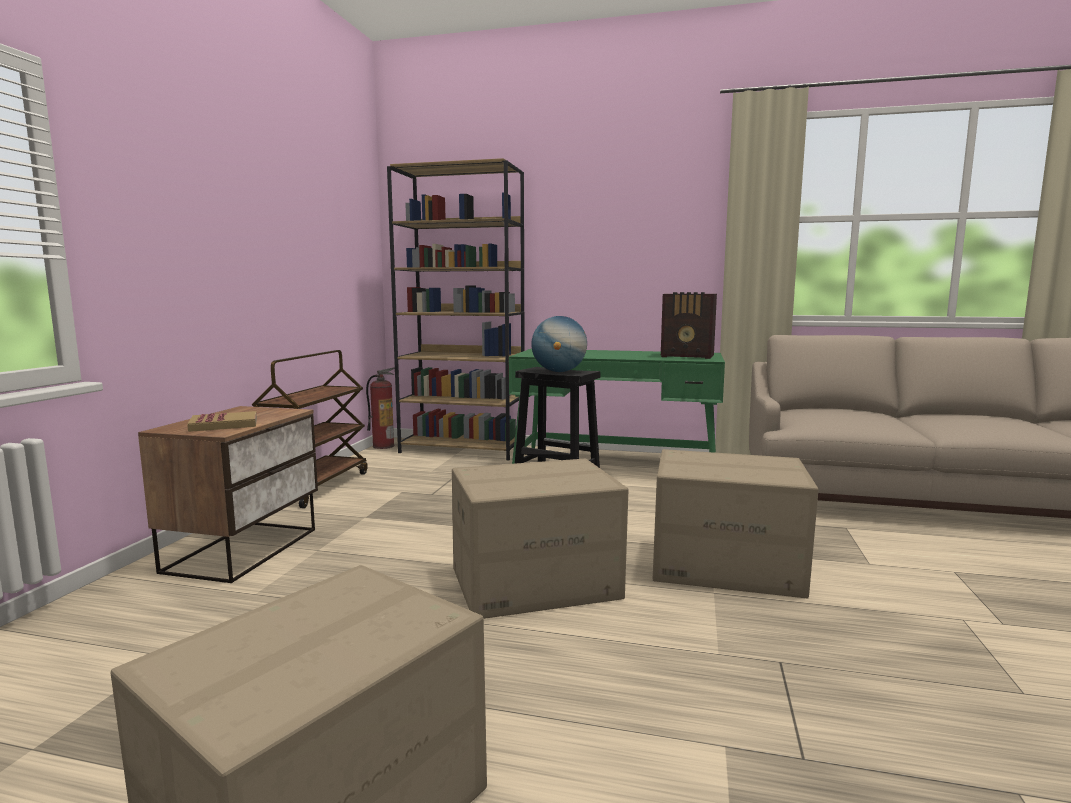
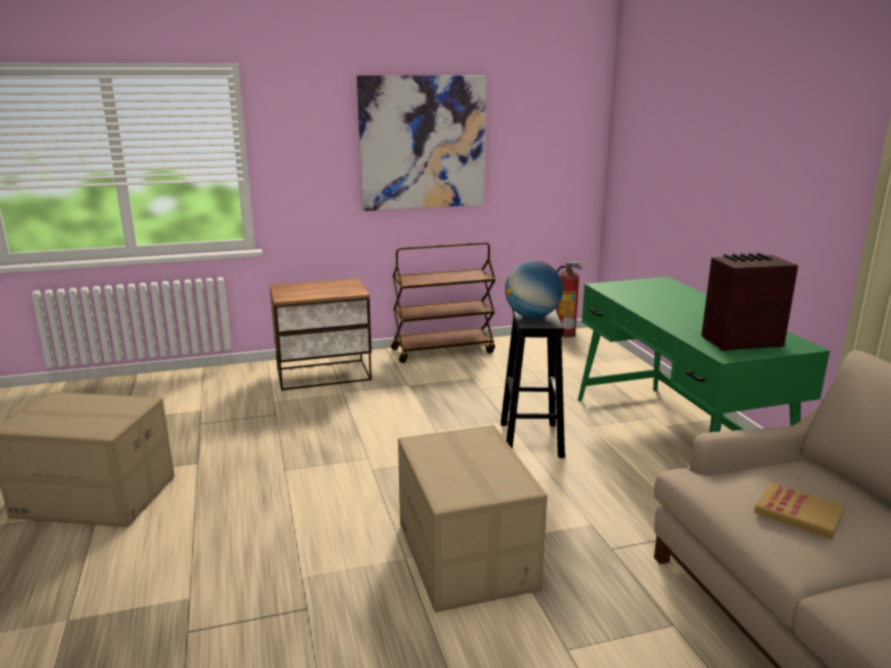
camera: 60 degrees right, 10 degrees up
(224, 424) = (302, 292): book -> book (798, 513)
(262, 232) = (422, 143): none -> picture
(463, 449) = (610, 362): brown bookcase -> none
(535, 583) = (357, 477): cardboard box -> none
(688, 356) = (739, 341): radio -> radio turned 90 degrees clockwise

